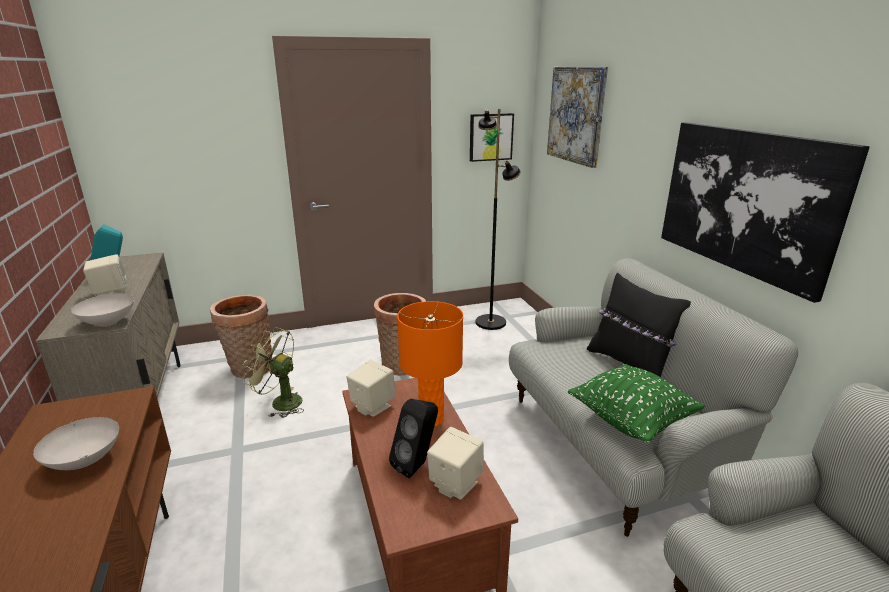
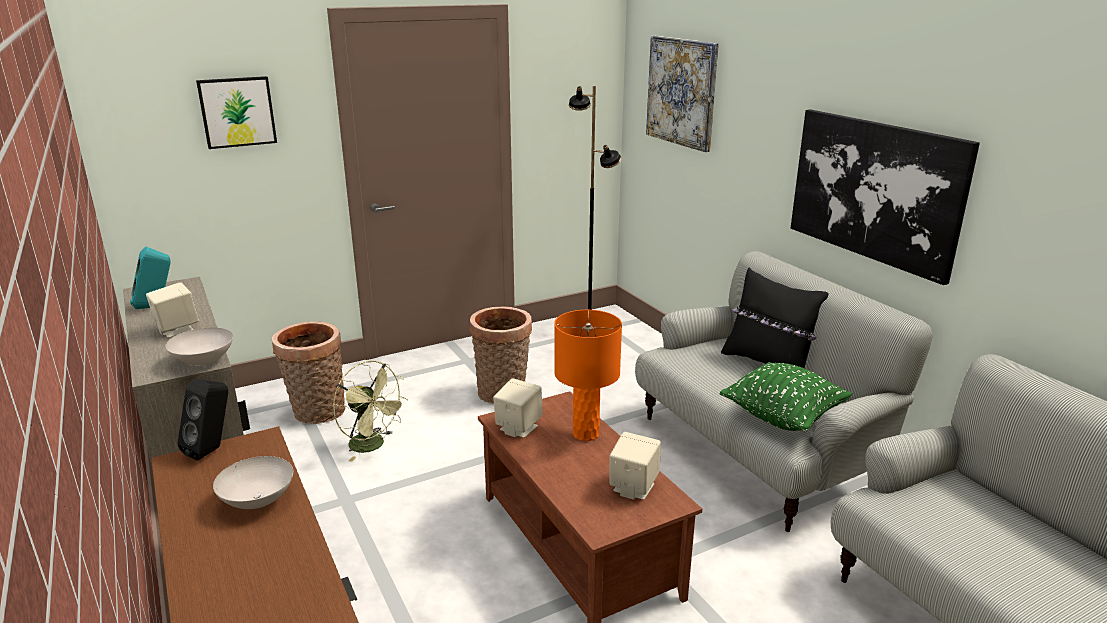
camera: 10 degrees left, 0 degrees up
(280, 402) = (373, 446): green fan -> green fan turned 150 degrees counterclockwise
(417, 465) = (589, 476): black speaker -> black speaker (212, 450)
(490, 137) = (577, 115): picture -> picture (237, 112)

